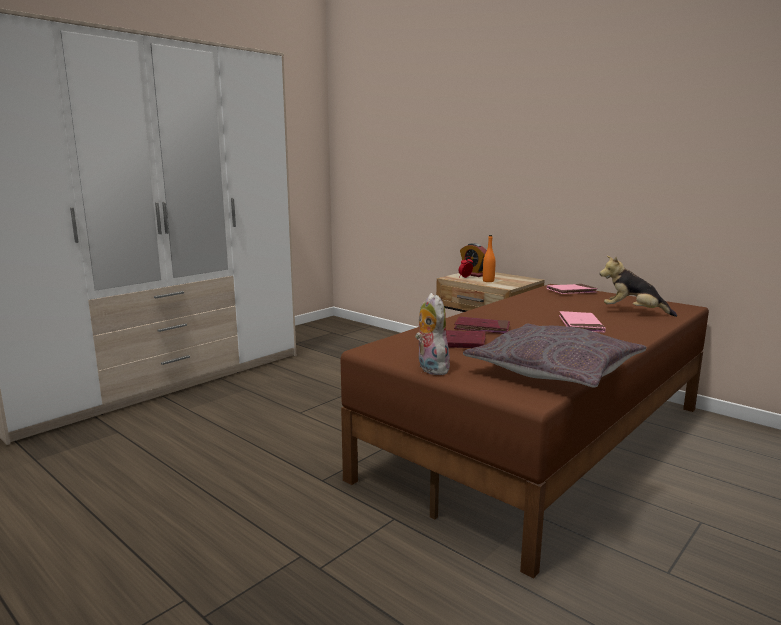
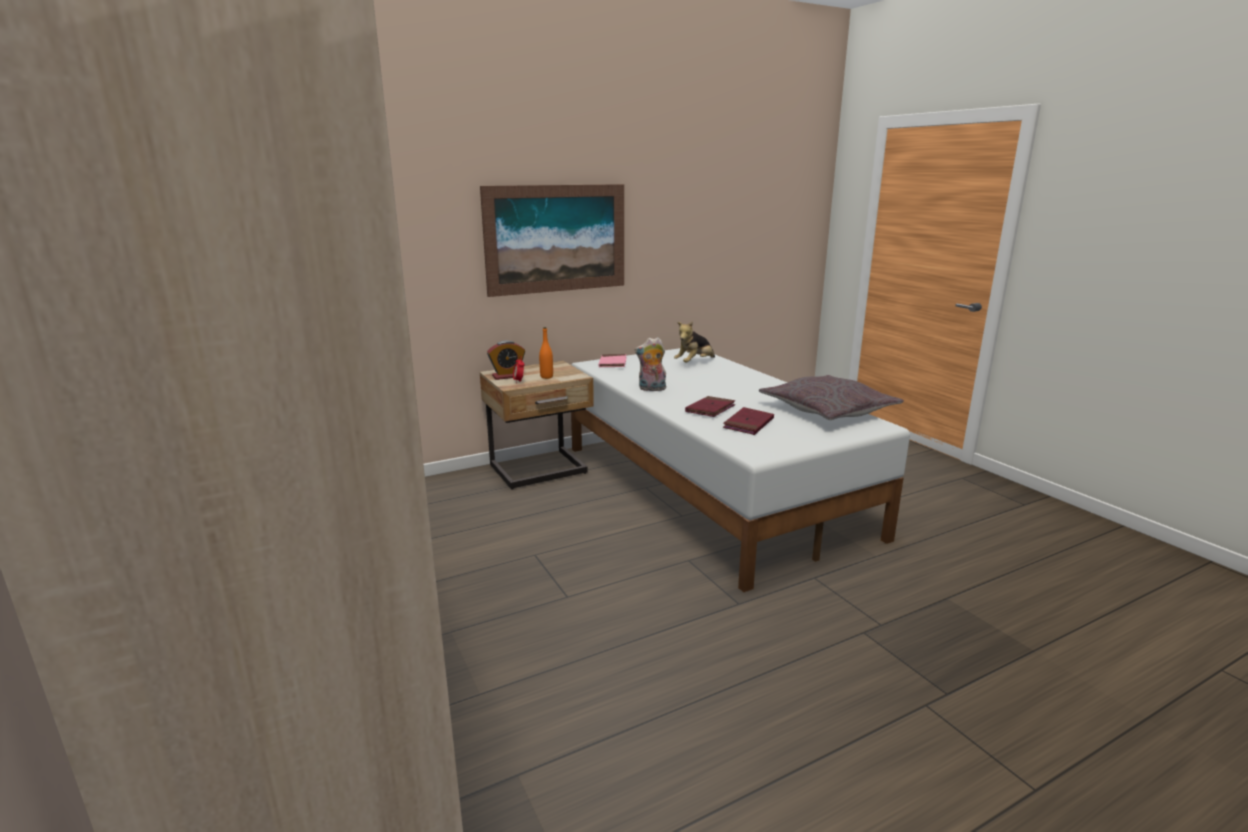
camera: 70 degrees left, 5 degrees up
(430, 368) = (815, 442): plush toy -> plush toy (651, 389)
(542, 441) = (711, 488): brown bed -> white bed
(553, 160) = (556, 239): none -> picture
(580, 325) = (720, 382): pink book -> none

